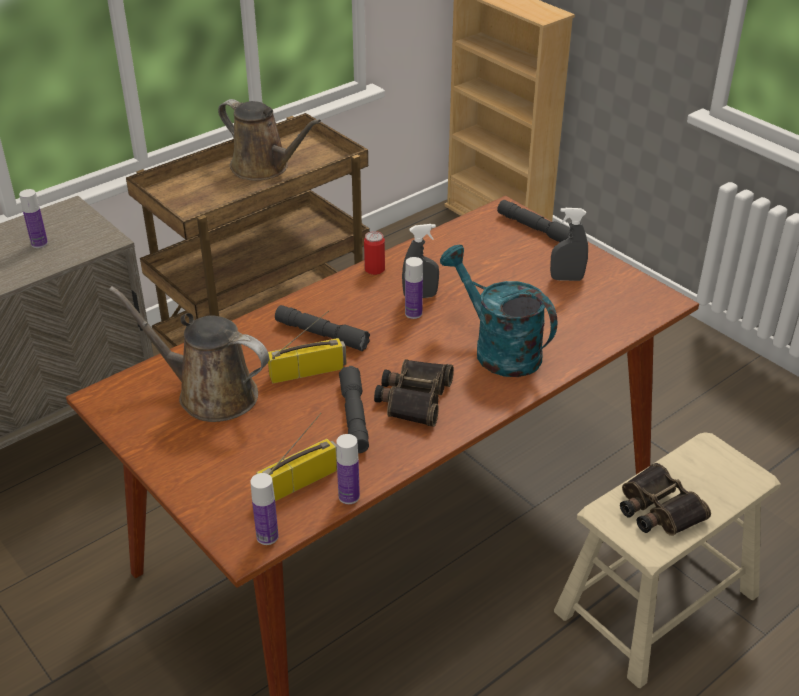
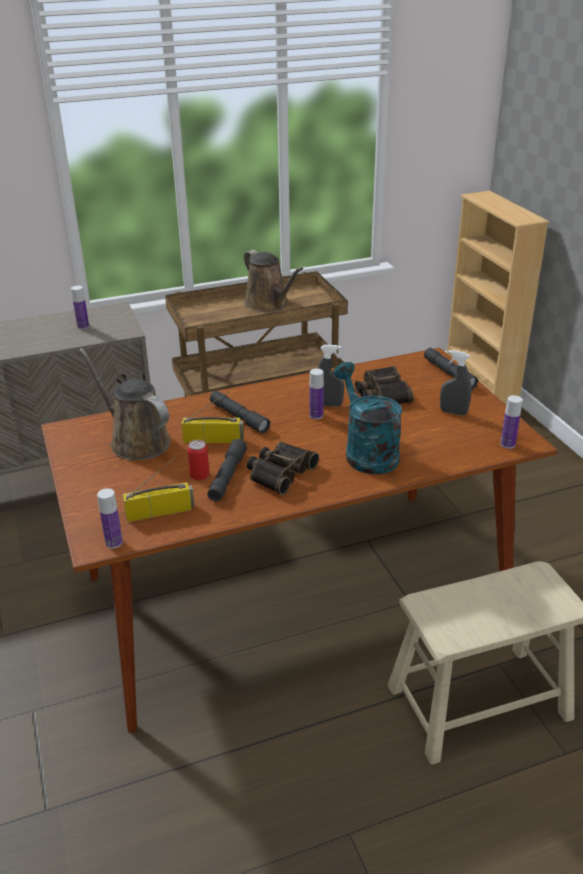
camera: 20 degrees right, 5 degrees down
(349, 496) = (189, 529): bottle -> bottle (507, 444)
(374, 269) = (306, 381): can -> can (199, 475)
(657, 509) = (468, 610): binoculars -> binoculars (382, 393)

